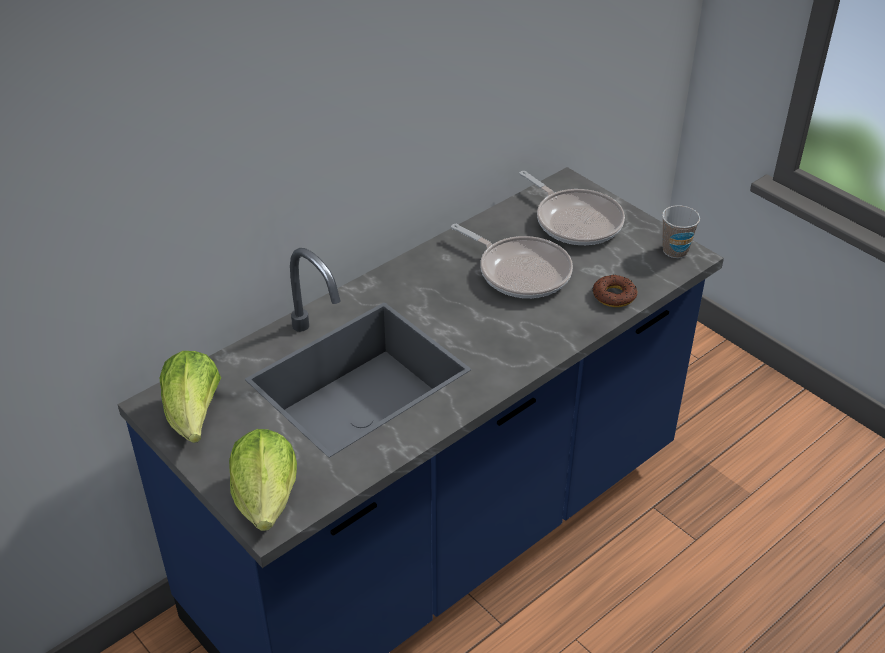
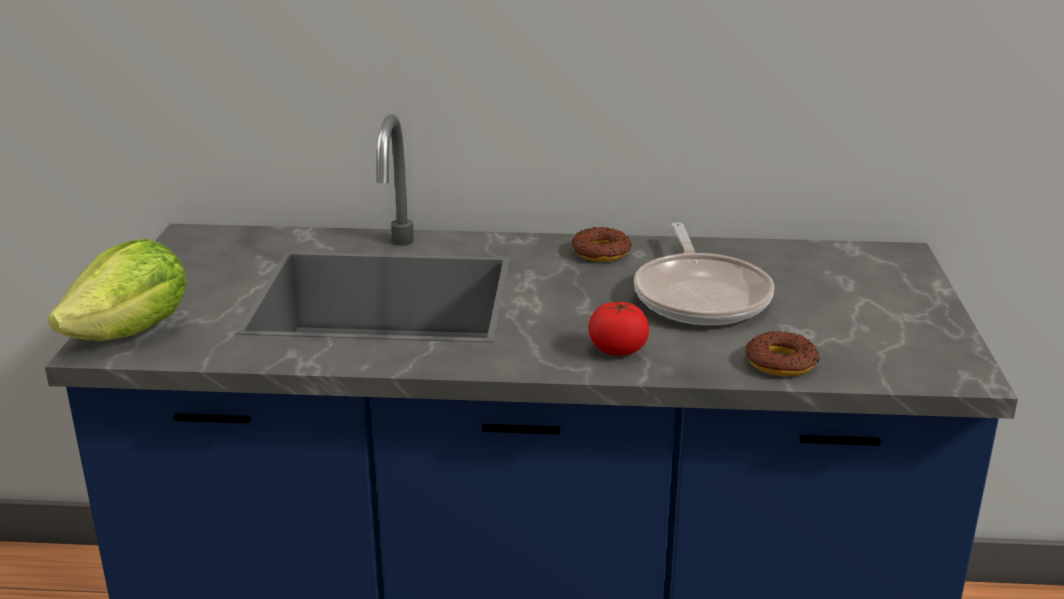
camera: 45 degrees right, 15 degrees down
(194, 417) = (200, 255): lettuce -> none
(426, 268) = (600, 252): none -> donut
(536, 335) = (618, 349): none -> tomato
(575, 221) = (851, 285): frying pan -> none
(675, 251) = (948, 362): cup -> none

